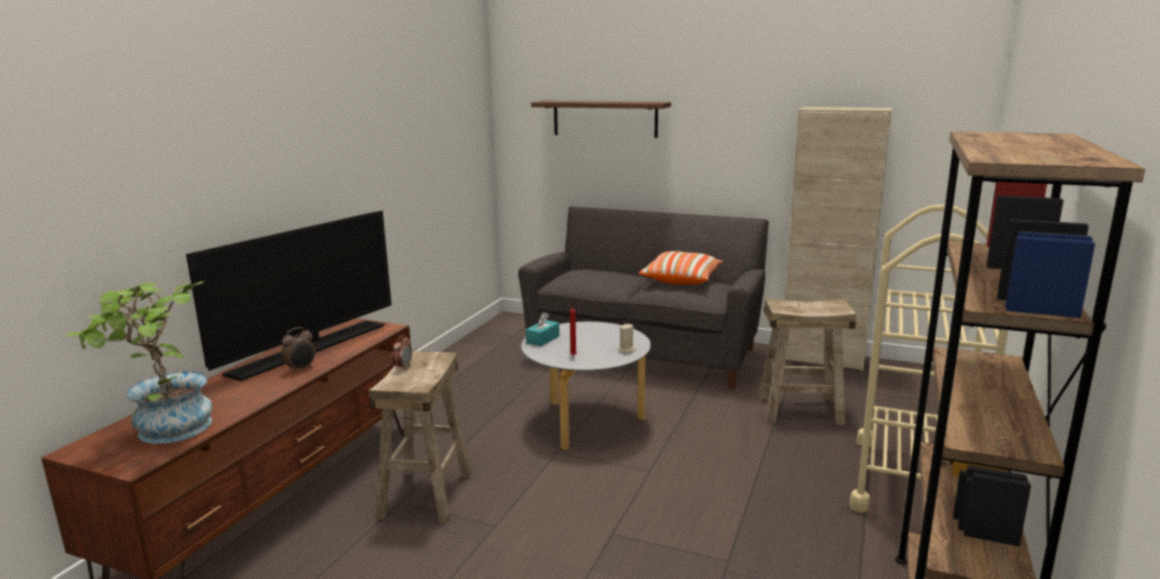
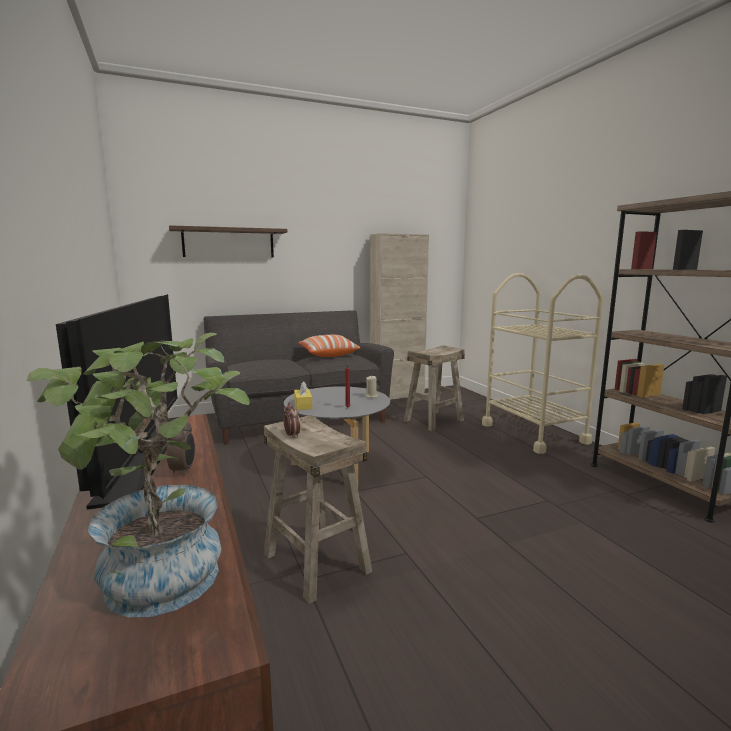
camera: 45 degrees left, 5 degrees down
(543, 339) = (303, 405): turquoise tissue box -> yellow tissue box

